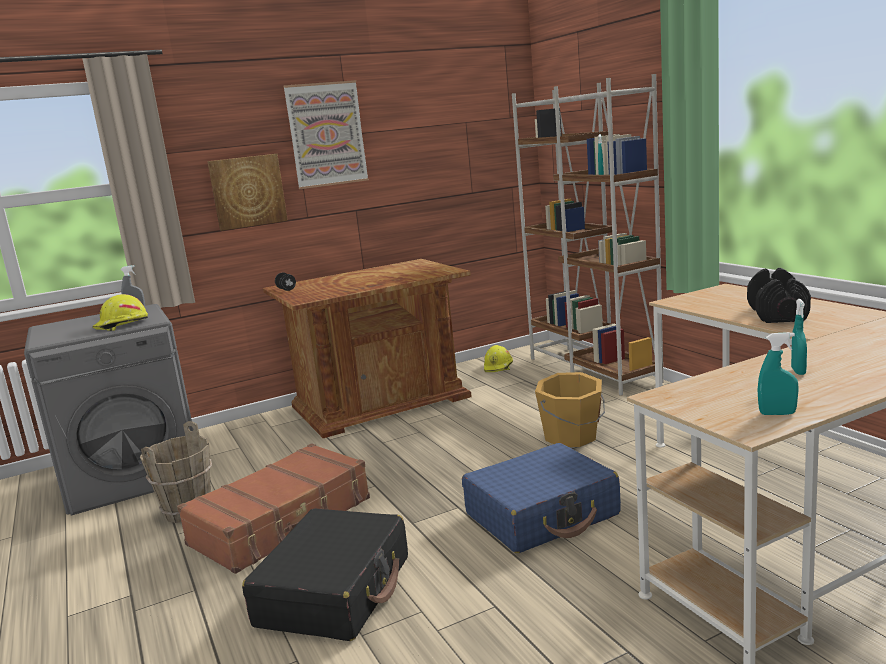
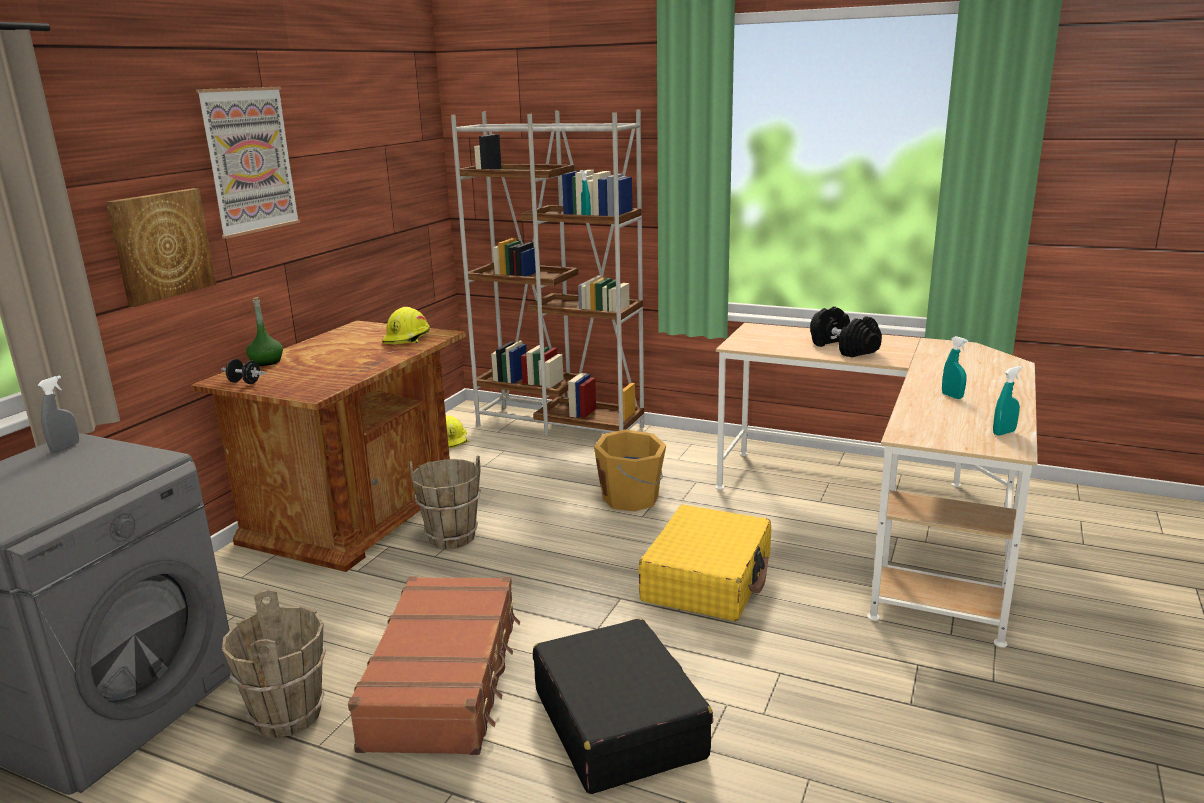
camera: 40 degrees left, 5 degrees up
(121, 325) = (108, 473): yellow hard hat -> yellow hard hat (407, 338)
(320, 279) = (266, 362): none -> green bottle
(409, 432) = (451, 537): none -> brown bucket
(542, 515) = (707, 579): blue suitcase -> yellow suitcase

